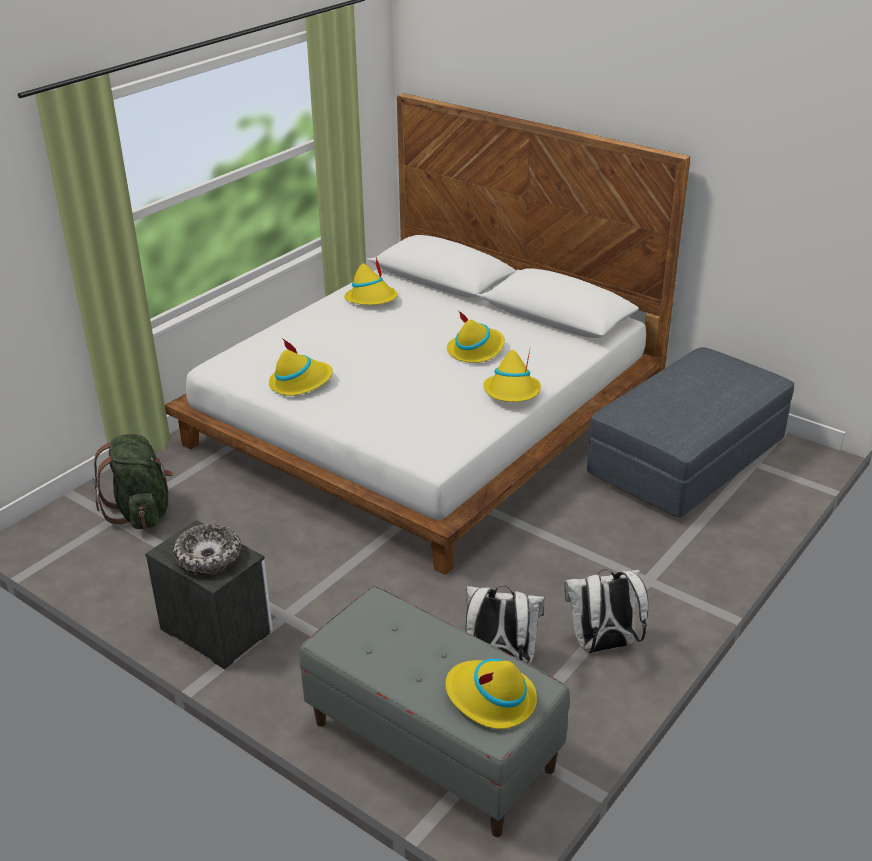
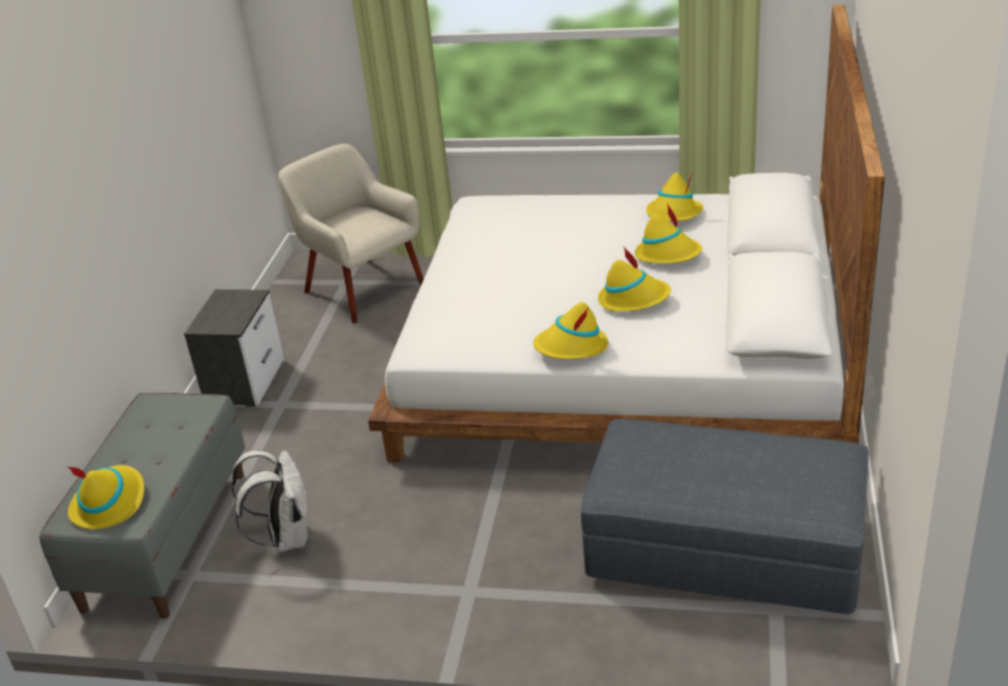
camera: 65 degrees right, 0 degrees up
(142, 512) = (362, 288): green backpack -> beige armchair
(208, 558) = (223, 314): bowl -> none
(300, 382) = (482, 244): yellow hat -> yellow hat (668, 255)
(602, 645) = (346, 593): white backpack -> none

